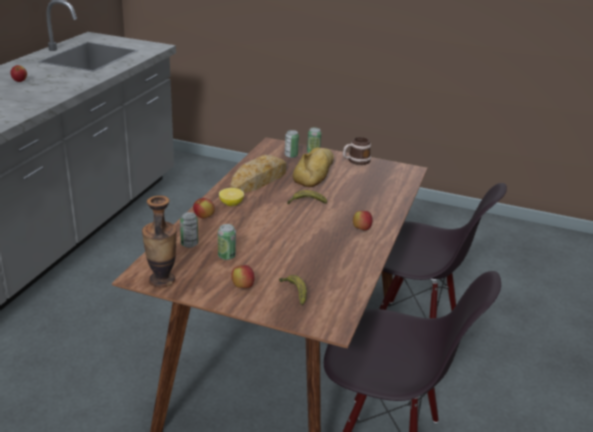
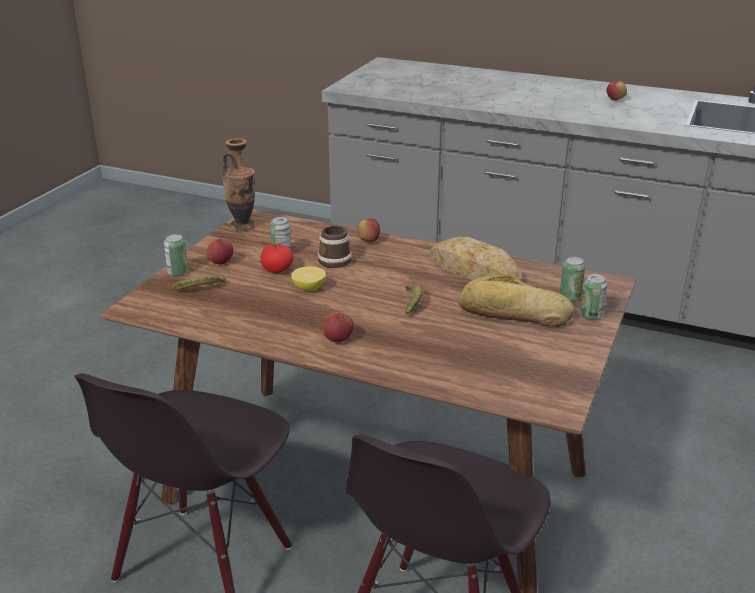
camera: 95 degrees right, 0 degrees up
(189, 244) = (309, 235): can -> can (178, 272)
(231, 204) = (403, 255): lemon -> lemon (309, 288)
(257, 257) = (277, 270): none -> tomato
(355, 161) = (574, 352): mug -> mug (333, 259)

